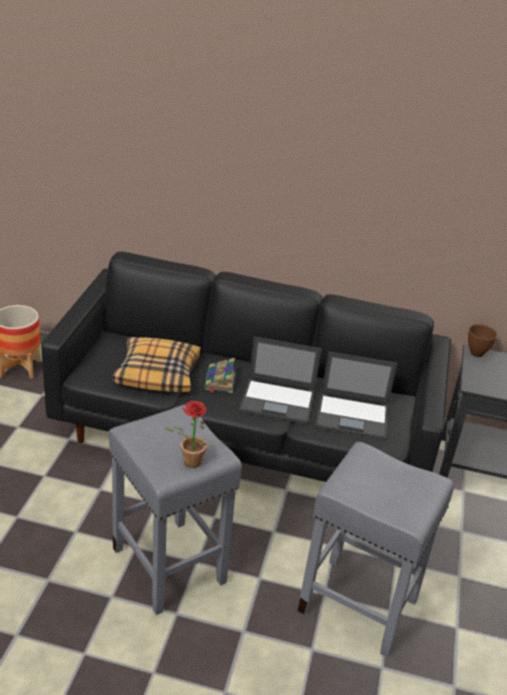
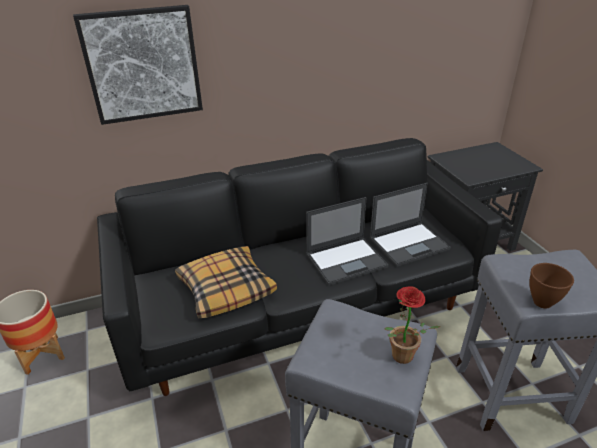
camera: 30 degrees left, 0 degrees up
(174, 153) = (143, 65): none -> picture
(220, 382) = (285, 268): book -> none
(476, 353) = (443, 157): brown bowl -> brown bowl (543, 303)

